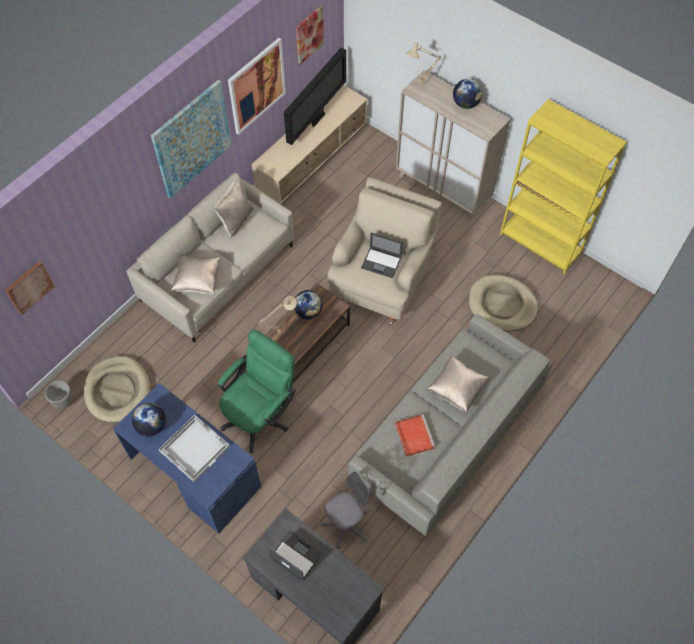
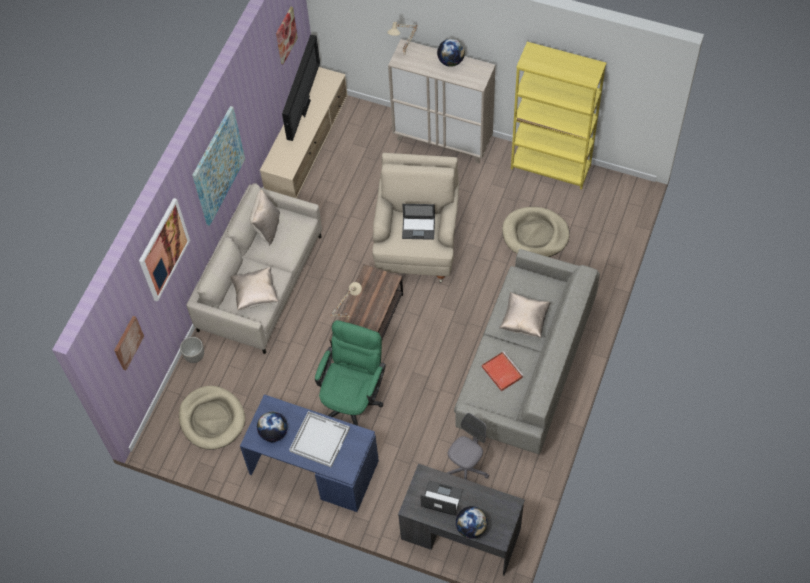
camera: 15 degrees left, 0 degrees up
(64, 401) = (165, 444): planter -> planter (195, 356)
(257, 86) = (255, 98): picture -> picture (163, 249)
(308, 312) = (366, 293): globe -> globe (471, 528)

